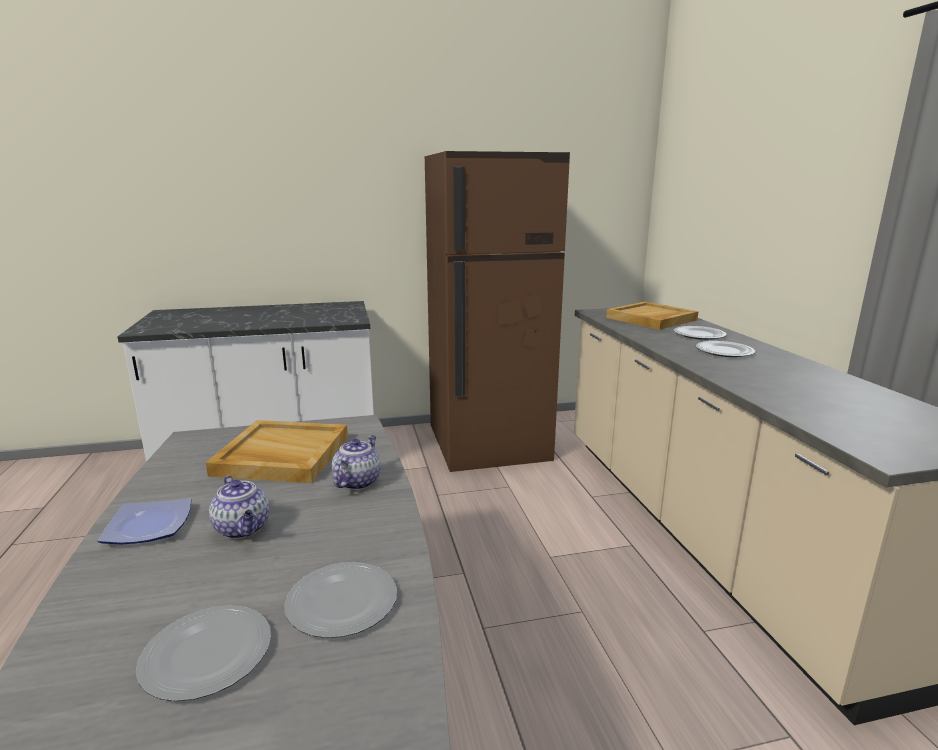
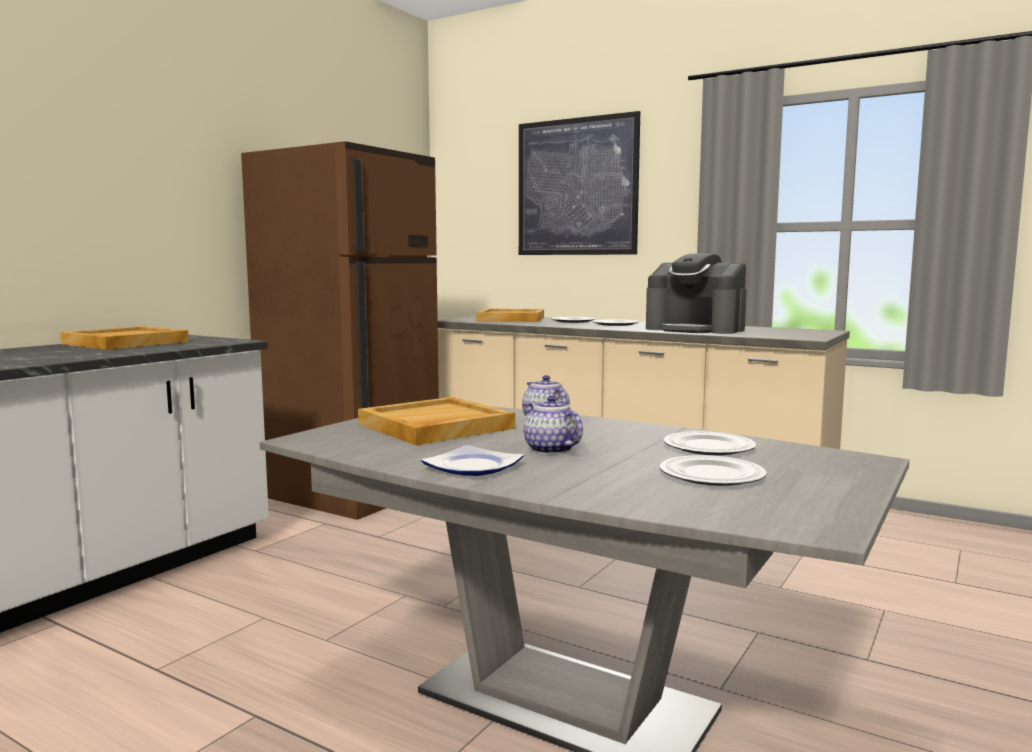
camera: 45 degrees left, 10 degrees down
(243, 529) = (549, 449): teapot -> teapot turned 135 degrees counterclockwise
(299, 310) = (125, 343): none -> beige tray
(767, 172) = (576, 187): none -> picture
(785, 387) = (695, 329): none -> coffee machine

